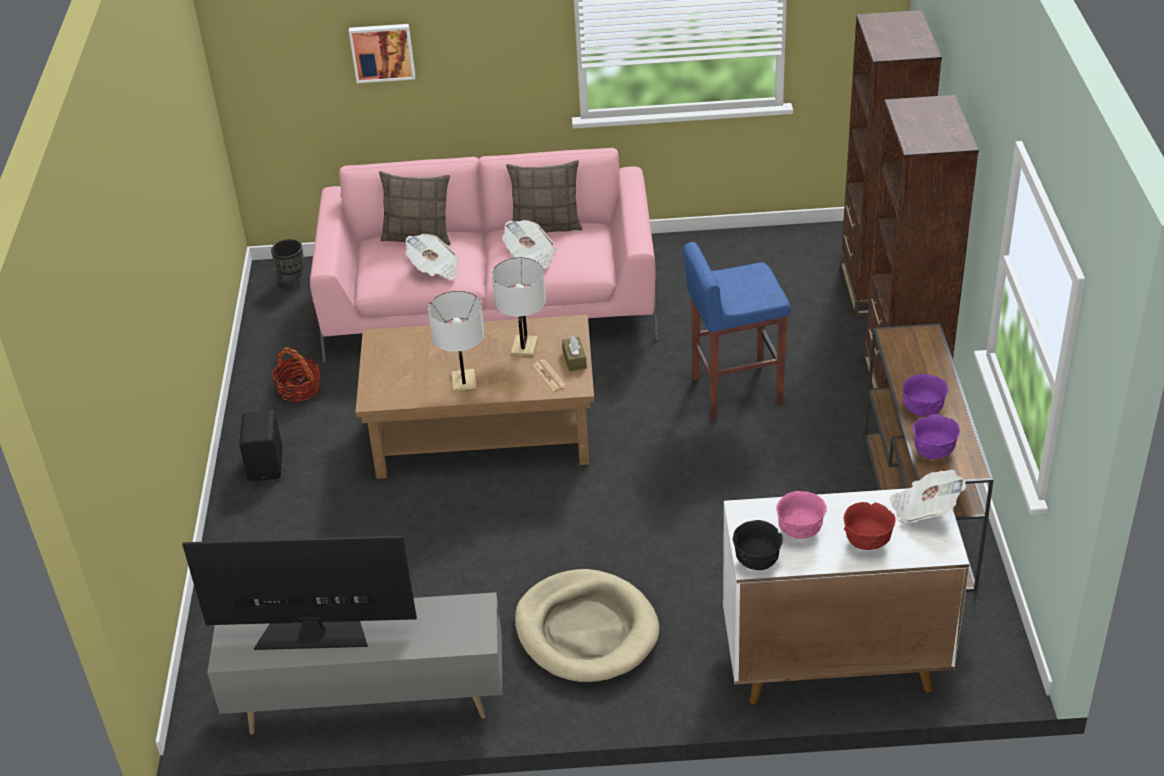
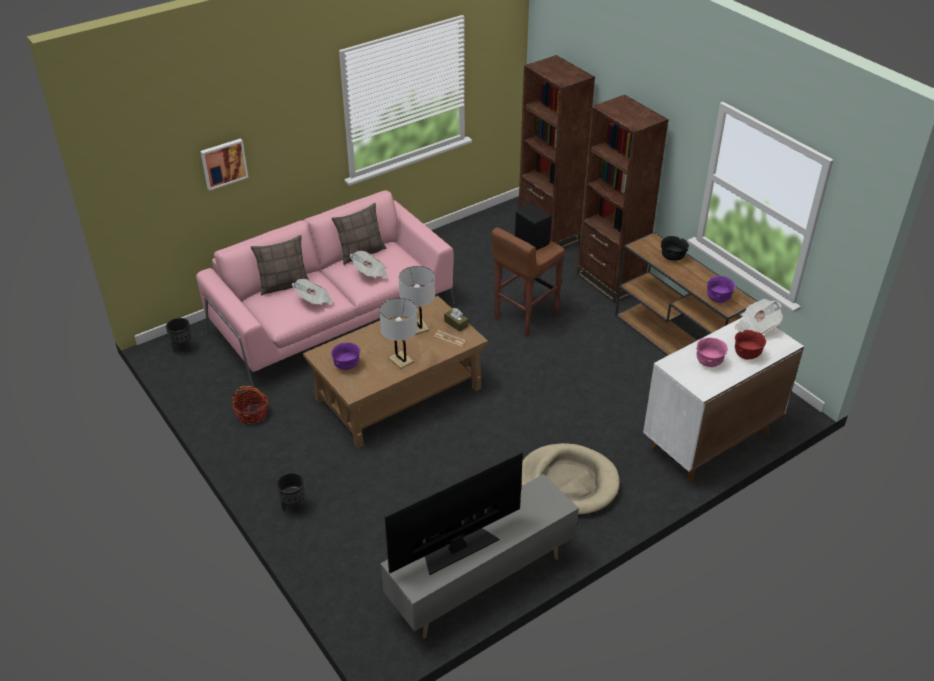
camera: 35 degrees left, 0 degrees up
(248, 517) = (293, 506): none -> black planter
(267, 464) = (275, 469): black speaker -> black speaker (532, 241)
(735, 391) = (525, 317): blue stool -> brown stool
(757, 561) = (704, 388): black bowl -> black bowl (672, 258)
(922, 410) = (691, 279): purple bowl -> purple bowl (347, 366)

